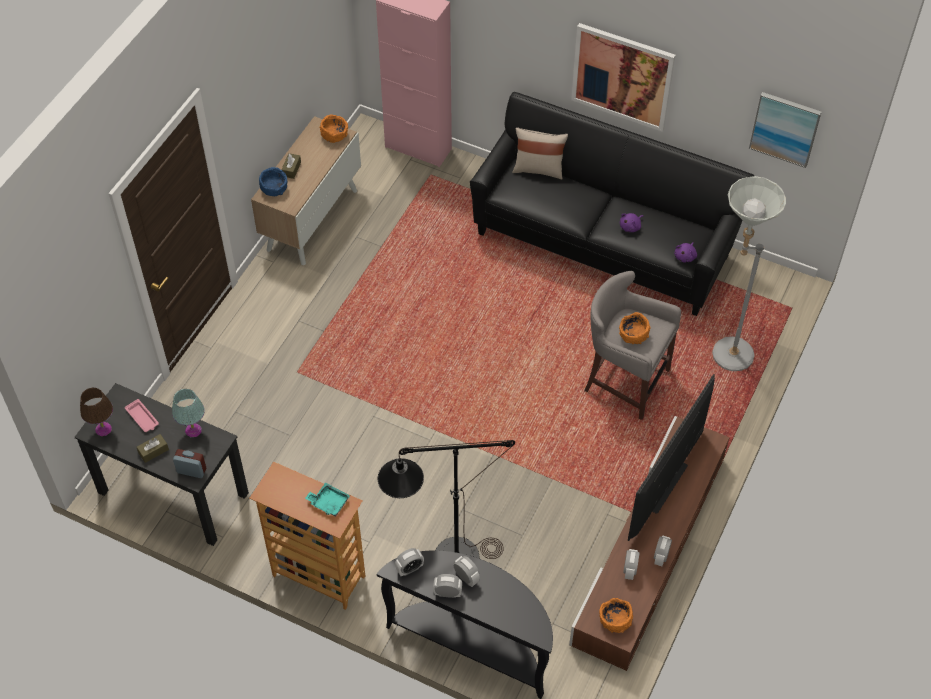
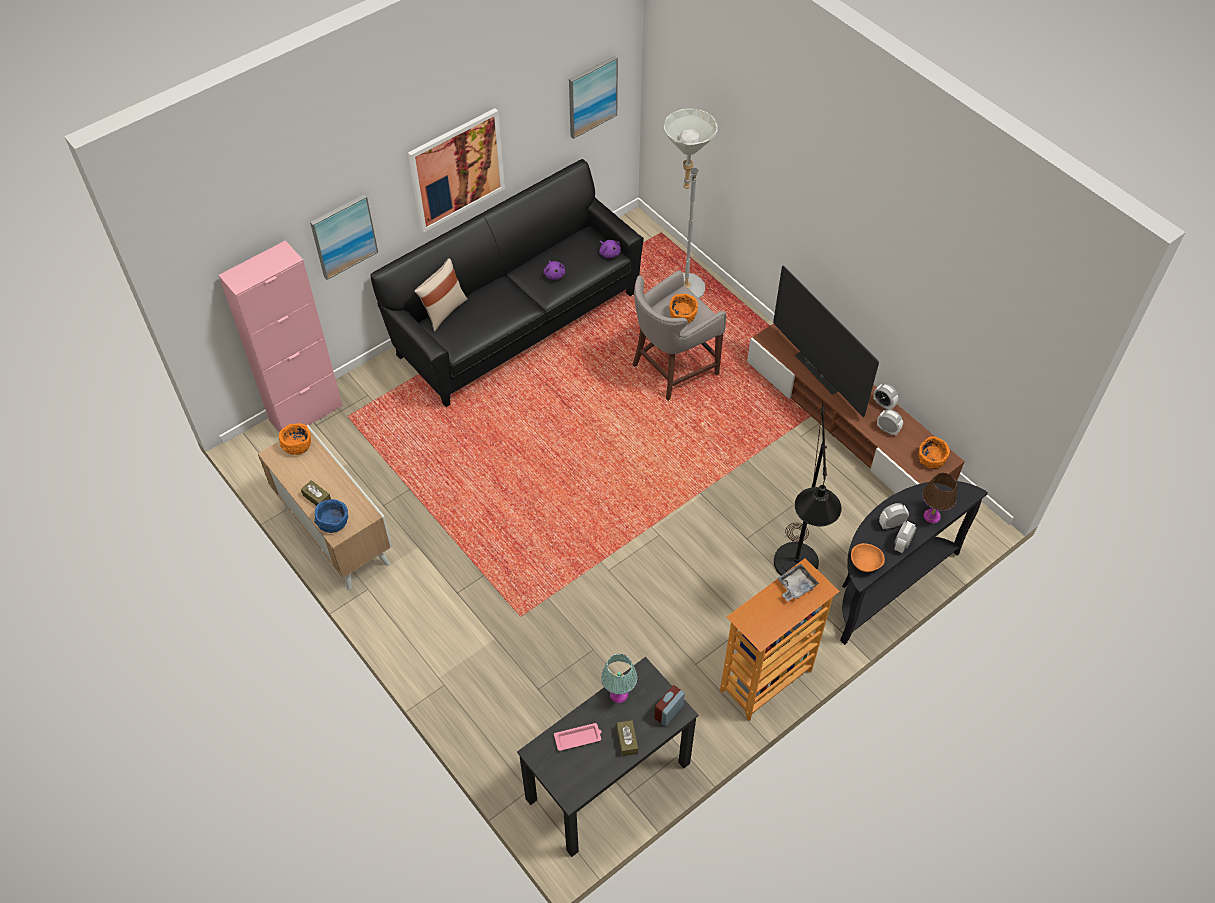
camera: 65 degrees left, 0 degrees up
(103, 429) = (573, 782): brown table lamp -> brown table lamp (932, 516)
(329, 502) = (796, 586): turquoise tray -> grey tray
(409, 569) = (865, 563): alarm clock -> orange bowl
(502, 42) = (343, 236): none -> picture

